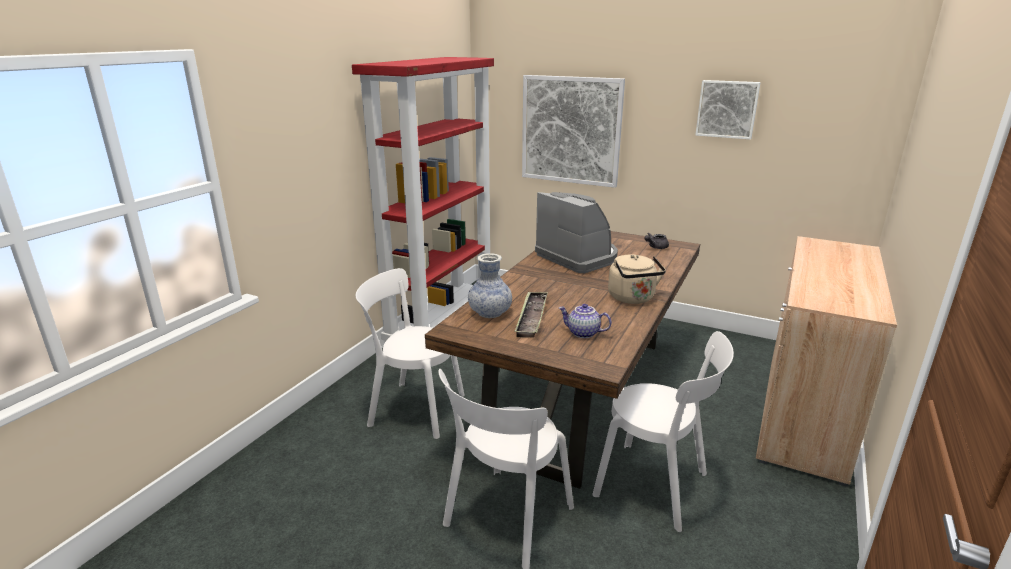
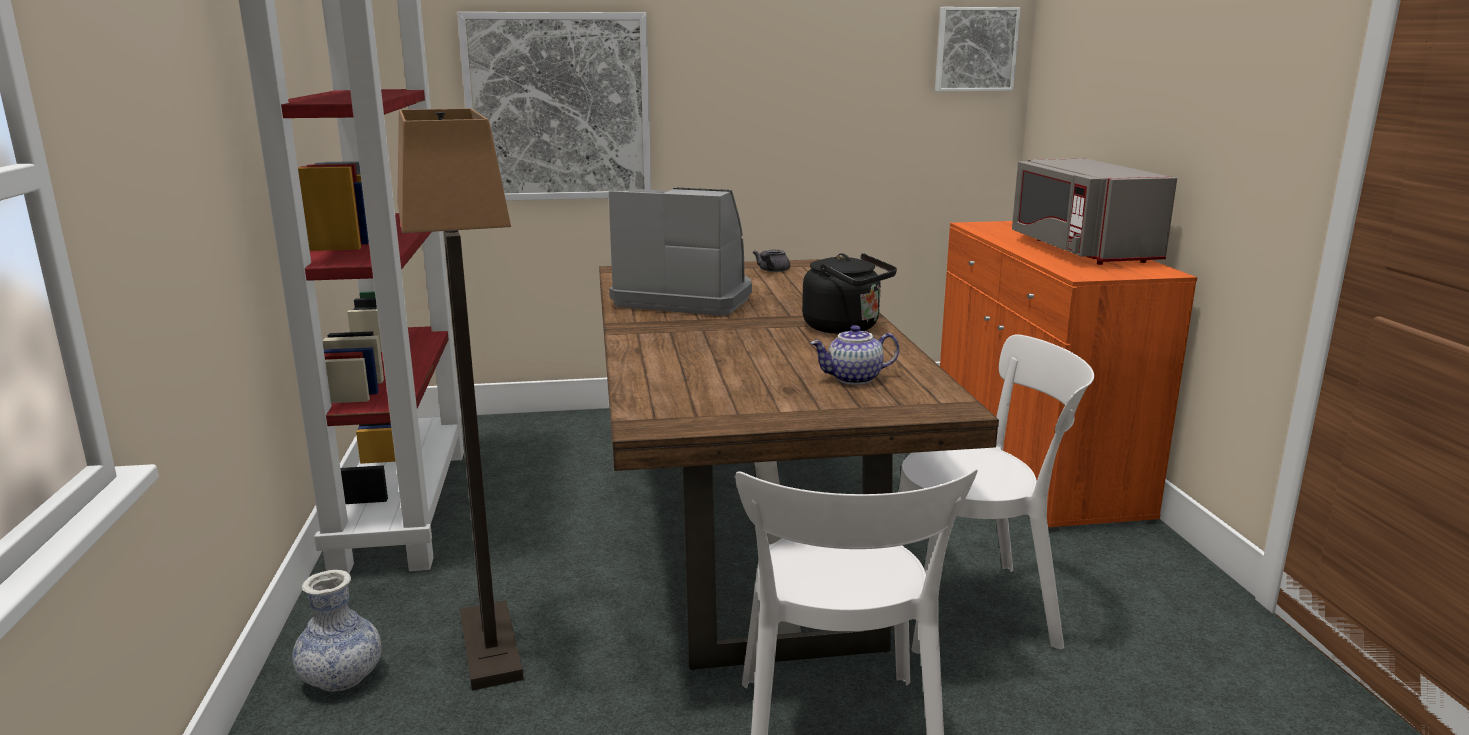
camera: 35 degrees left, 5 degrees down
(413, 408) = (489, 647): white chair -> floor lamp
(490, 313) = (674, 388): vase -> vase (341, 678)
(532, 317) = (749, 379): tray -> none
(633, 298) = (845, 328): beige kettle -> black kettle
(727, 109) = (808, 54): picture -> picture (975, 49)
(803, 415) = (1032, 465): beige cabinet -> orange cabinet
(848, 280) = (1080, 250): none -> grey microwave

